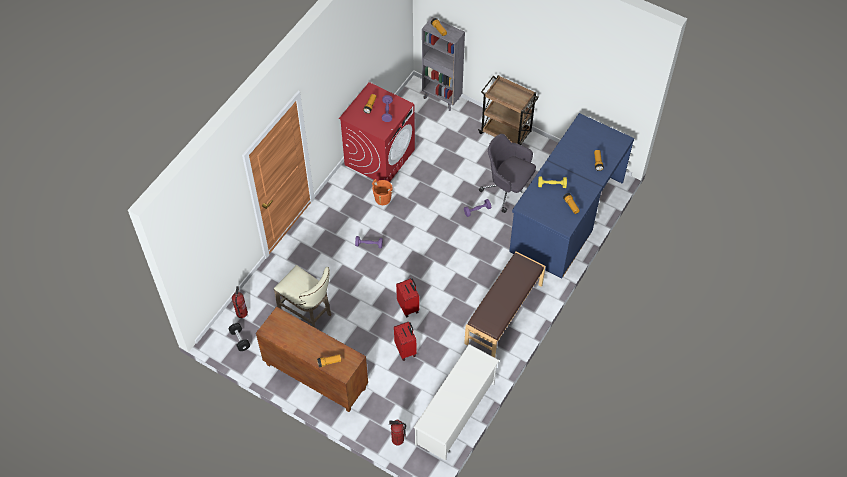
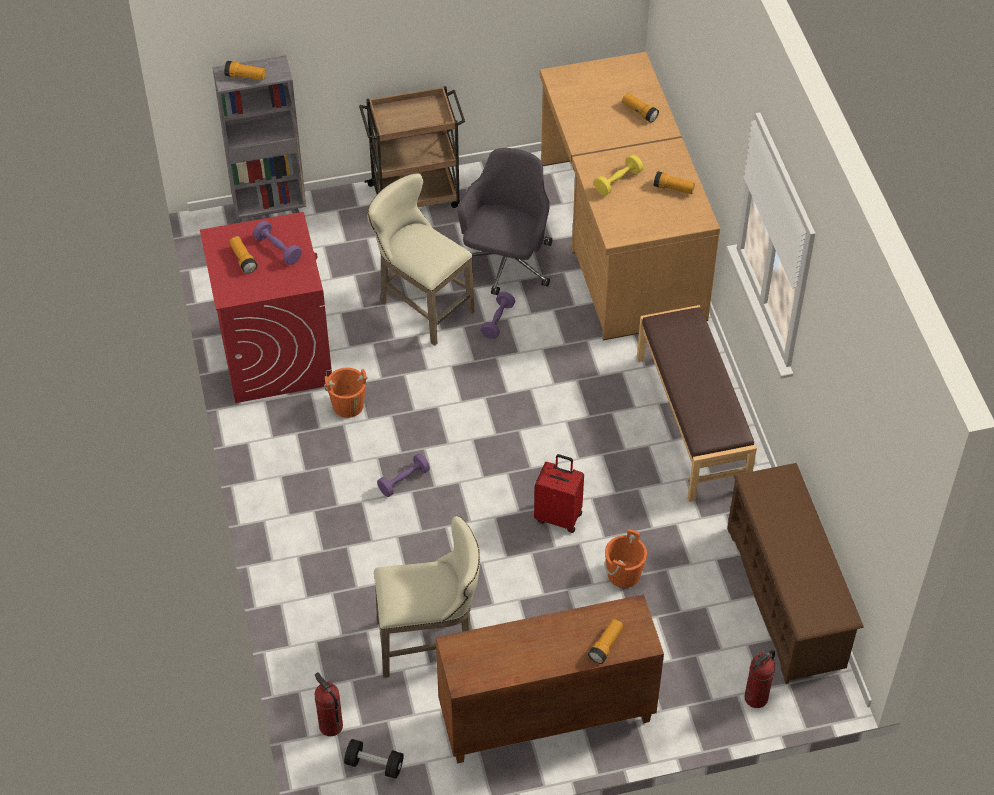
camera: 45 degrees left, 5 degrees down
(406, 349) = (624, 574): red suitcase -> orange bucket
(455, 181) = (421, 306): none -> beige stool
(455, 413) = (786, 598): white shoe rack -> brown shoe rack
(508, 189) = (506, 264): grey office chair -> grey office chair turned 120 degrees clockwise
(566, 216) = (619, 240): blue desk -> brown desk

